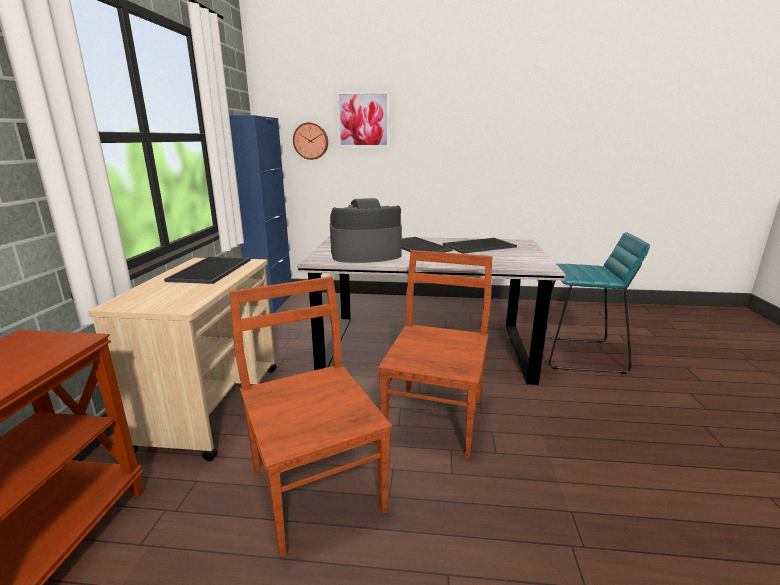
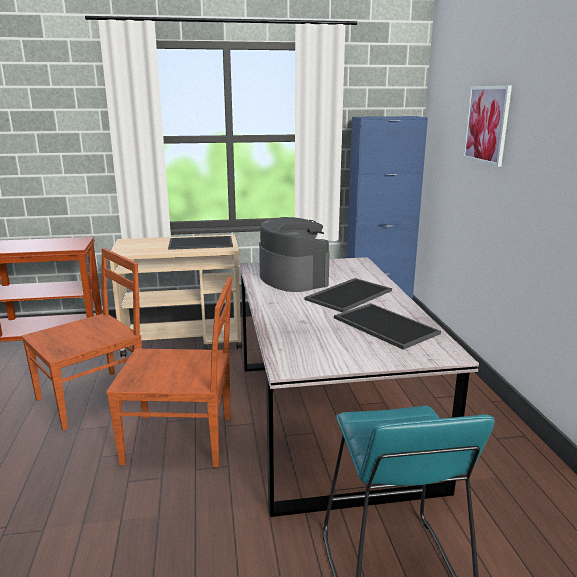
camera: 75 degrees right, 0 degrees up
(311, 141) = (450, 146): wall clock -> none

